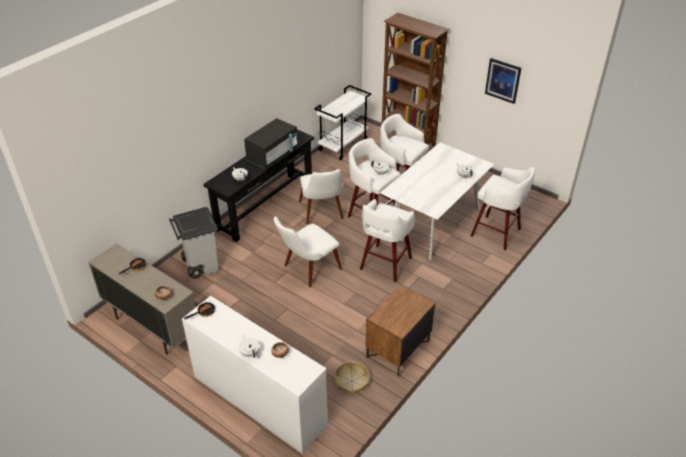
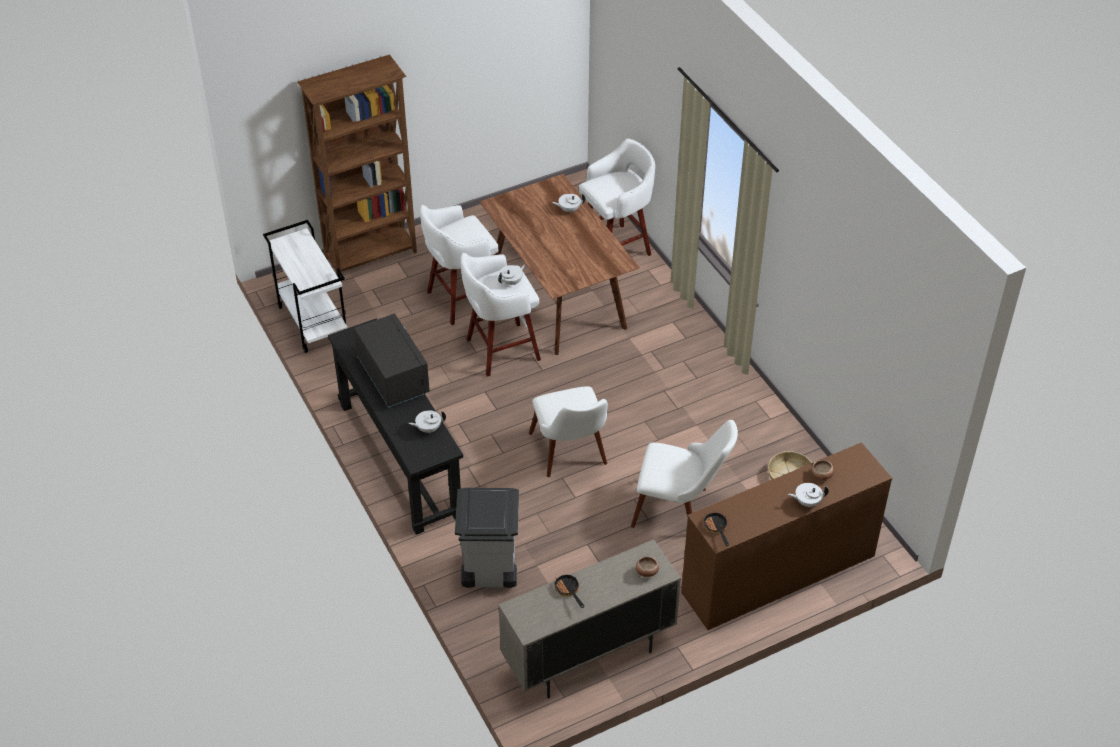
camera: 65 degrees left, 5 degrees up
(258, 400) = (778, 574): white dresser -> brown dresser
(323, 213) = (462, 400): white chair -> white chair (680, 508)
(385, 264) = (609, 374): white stool -> none
(398, 349) = (761, 417): brown nightstand -> none
(433, 222) = (556, 297): white dining table -> brown dining table
(503, 80) = (482, 72): picture -> none

